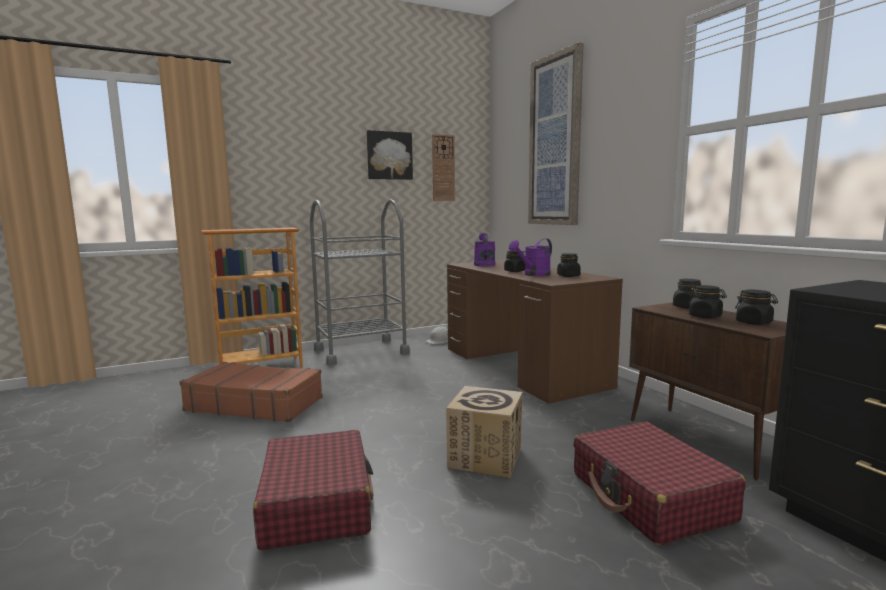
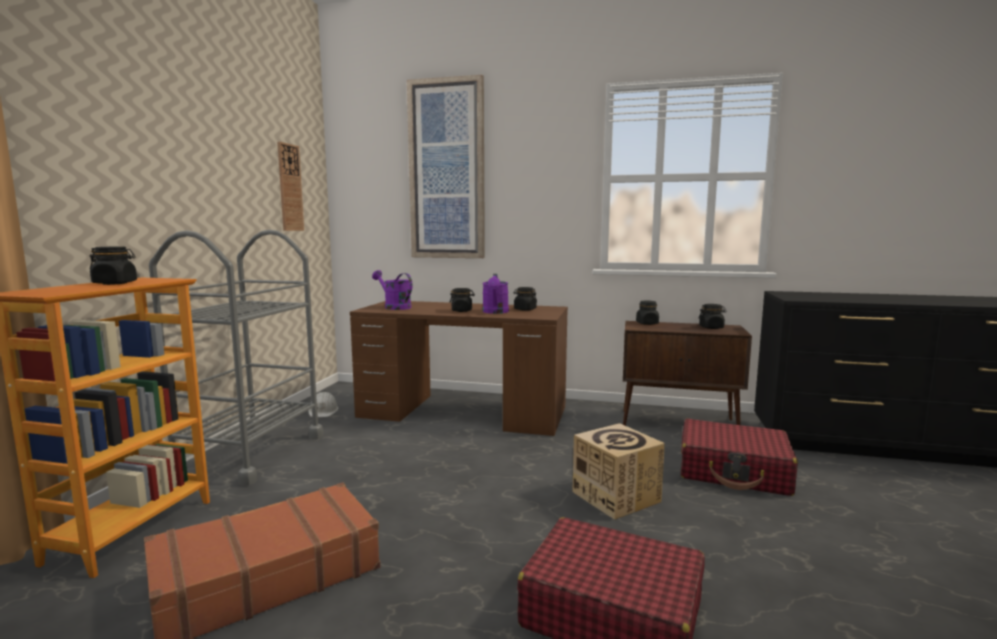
camera: 50 degrees left, 0 degrees up
(389, 155) = (236, 166): picture -> none
(705, 316) = (680, 328): black jar -> black jar (115, 283)

